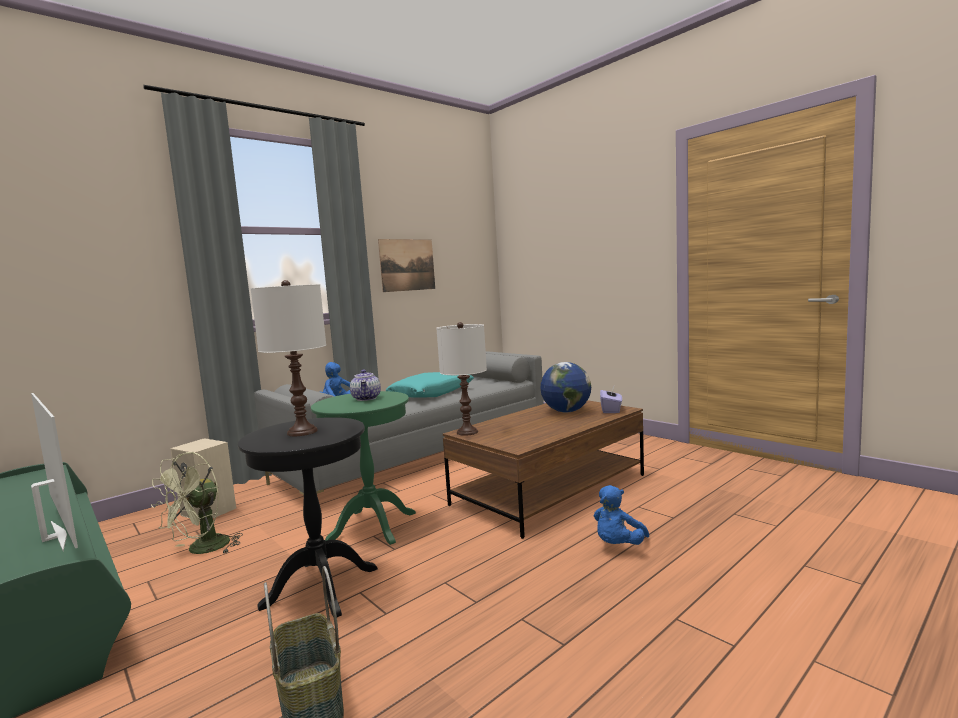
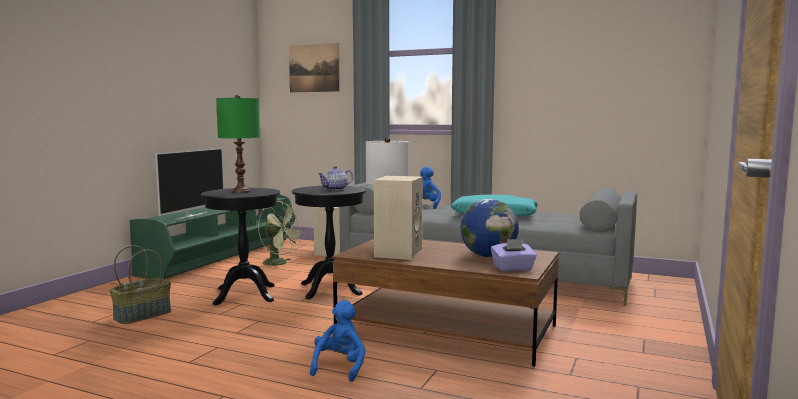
camera: 65 degrees right, 0 degrees up
(202, 550) = (280, 263): green fan -> green fan turned 150 degrees counterclockwise
(302, 431) = (241, 191): white table lamp -> green table lamp
(372, 526) = (330, 289): green side table -> black side table
(407, 265) = (555, 80): picture -> picture (314, 68)
(529, 433) = (398, 253): none -> beige speaker
(618, 545) = (340, 367): blue plush toy -> blue plush toy turned 90 degrees clockwise

